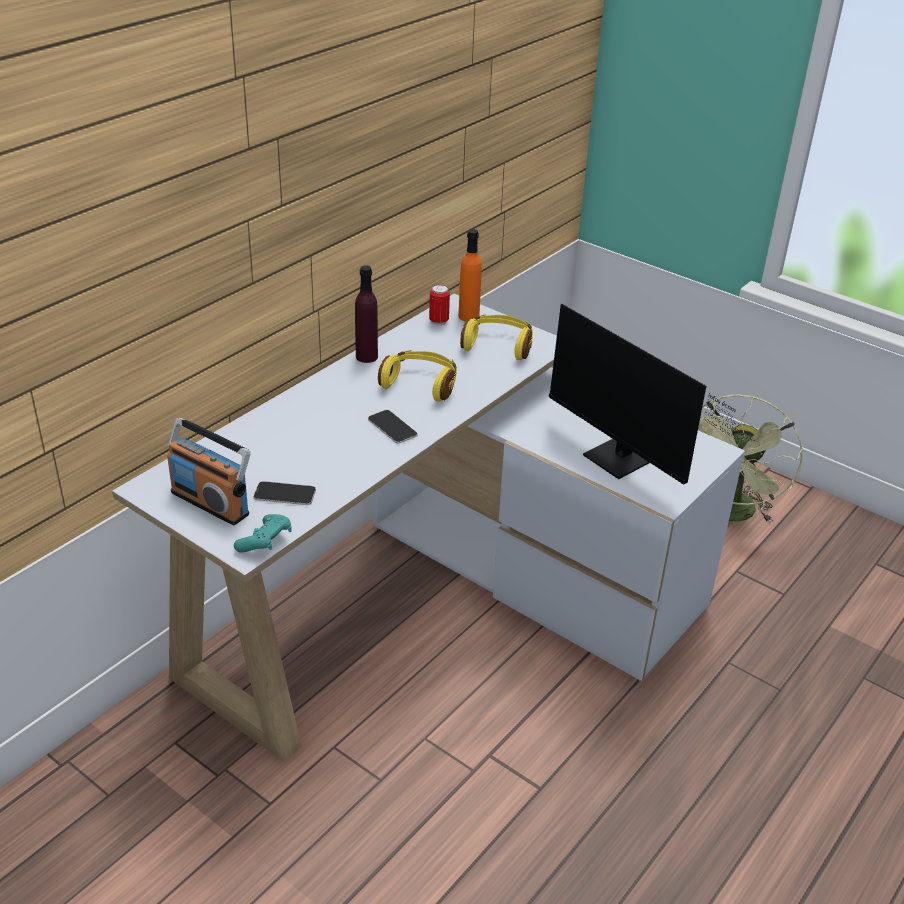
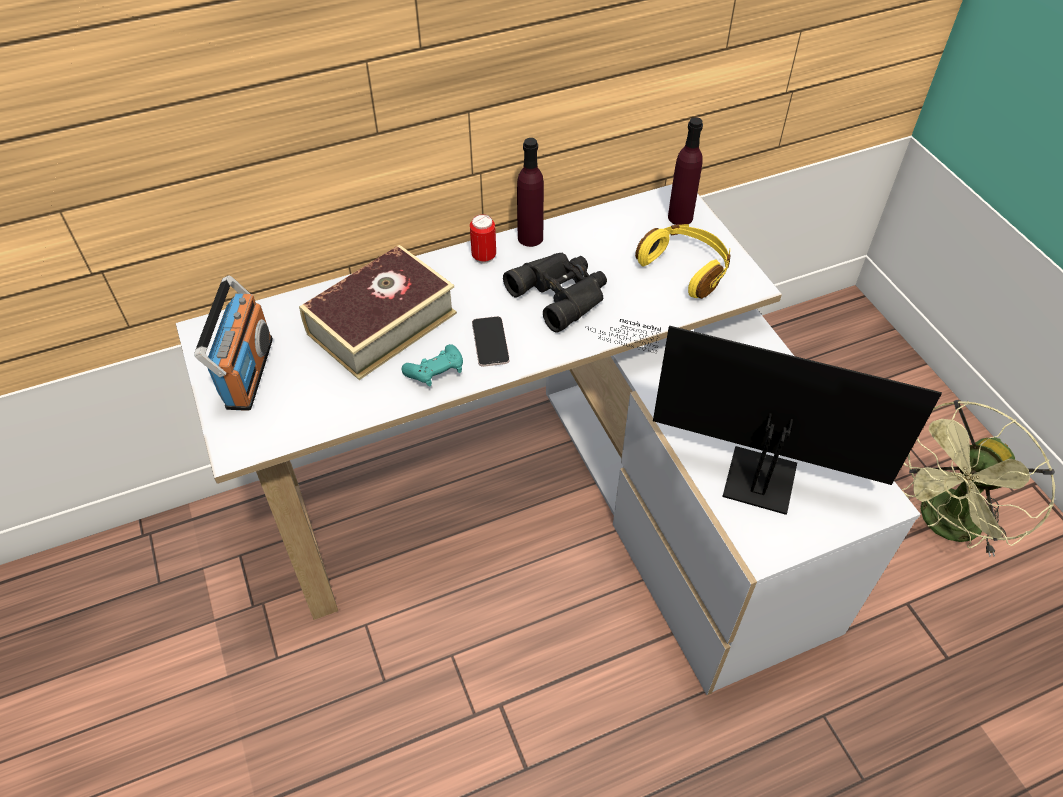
camera: 30 degrees right, 15 degrees up
(211, 502) = (248, 373): radio -> radio turned 150 degrees counterclockwise
(265, 542) = (261, 445): turquoise game controller -> turquoise game controller (436, 373)
(284, 494) = (322, 390): phone -> none
(295, 440) = (381, 323): none -> book
(420, 384) = (561, 293): yellow headphones -> black binoculars
(438, 321) = (641, 214): can -> can (484, 257)
(468, 316) = (680, 217): orange bottle -> purple bottle
(623, 463) = (748, 474): monitor -> monitor turned 120 degrees clockwise

